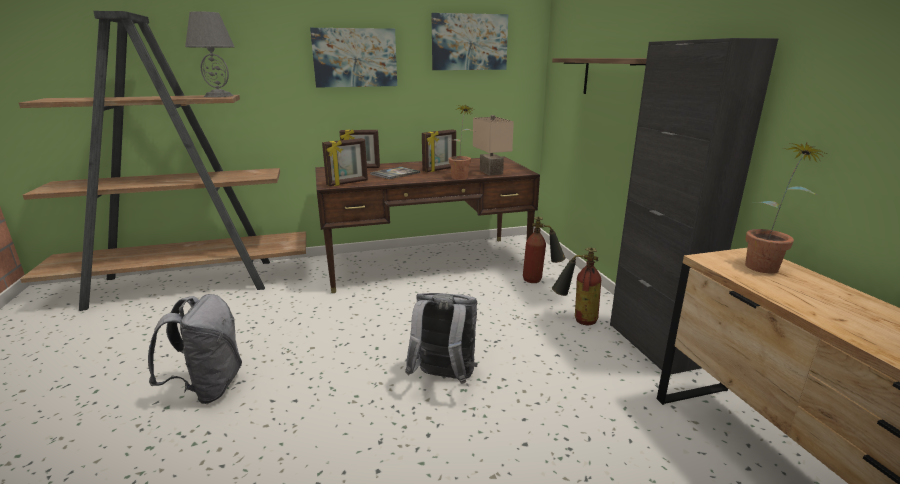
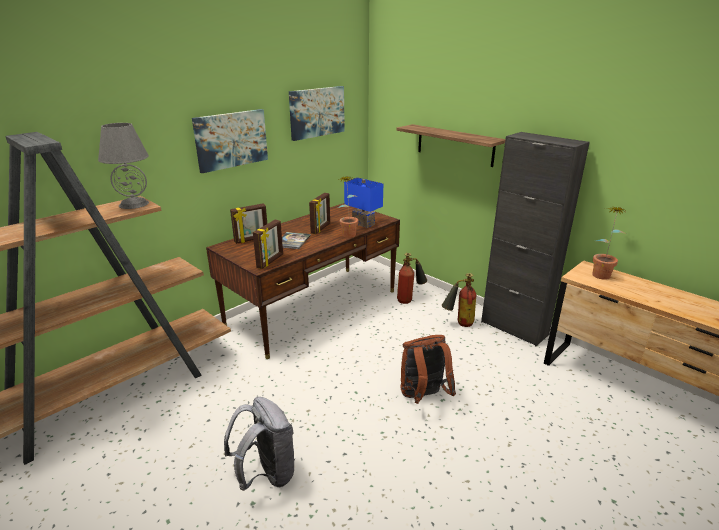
camera: 30 degrees left, 5 degrees up
(443, 378) = (423, 397): grey backpack -> brown backpack
(492, 172) = (364, 223): beige table lamp -> blue table lamp

